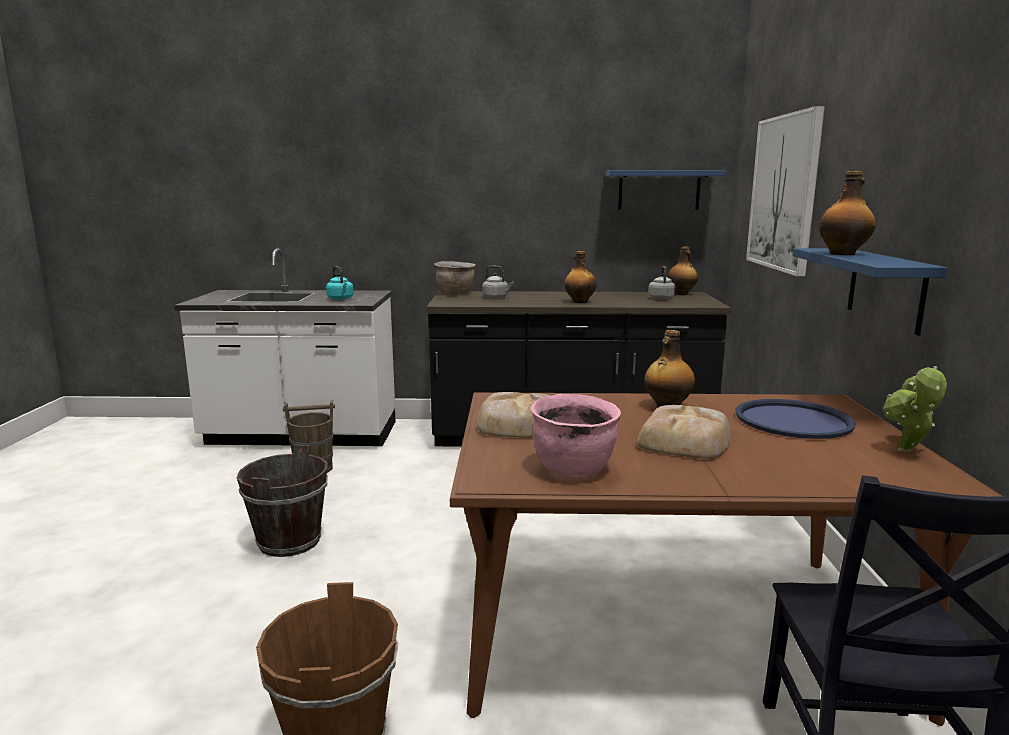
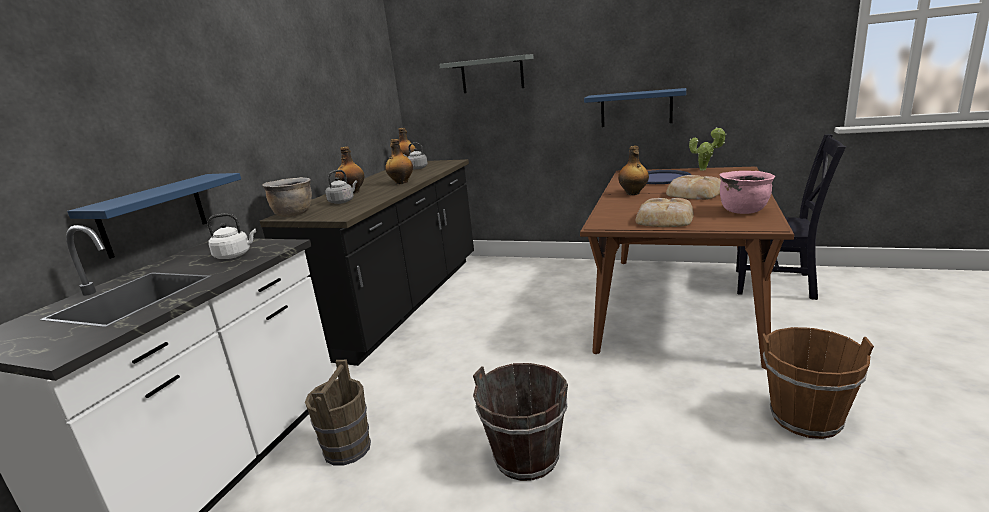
camera: 70 degrees left, 5 degrees up
(341, 299) = (235, 255): turquoise kettle -> white kettle
(659, 190) = (366, 86): blue shelf -> blue shelf (153, 215)
(783, 193) = (492, 74): picture -> grey shelf
(843, 254) = (626, 93): bottle -> bottle (353, 192)

